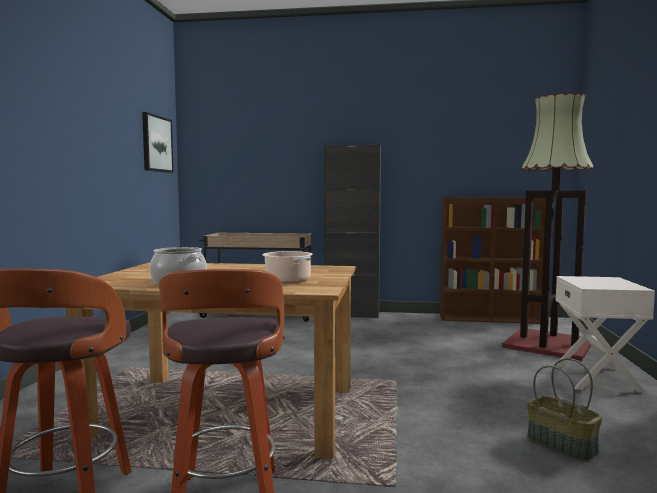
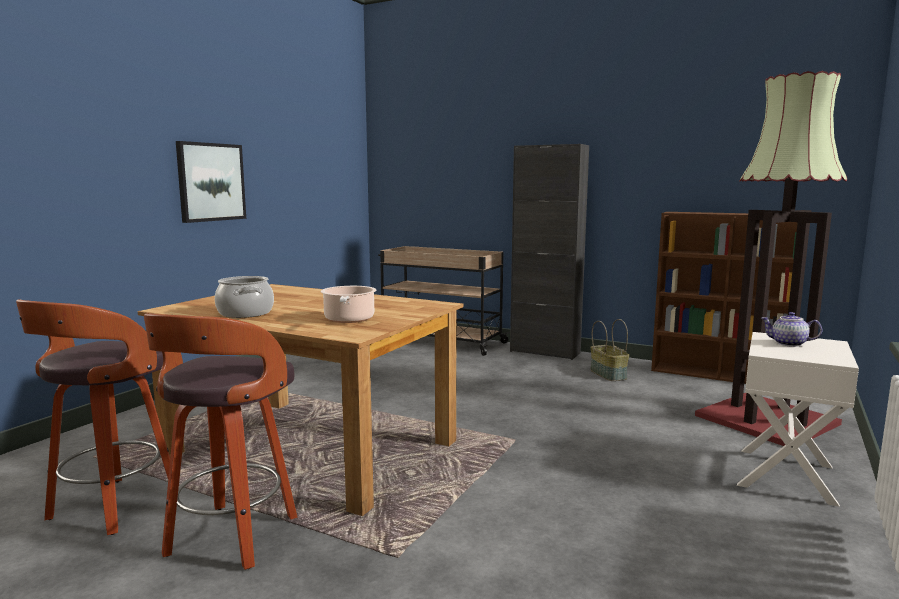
camera: 20 degrees right, 5 degrees up
(156, 144) = (335, 147): picture -> picture (211, 182)
(562, 445) = (639, 552): basket -> basket (609, 374)
(591, 281) = (788, 344): none -> teapot

